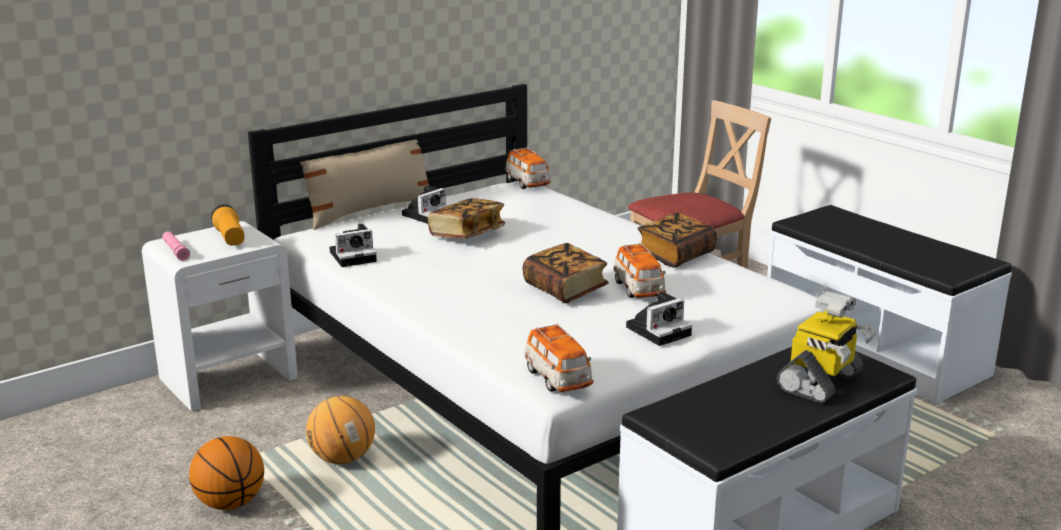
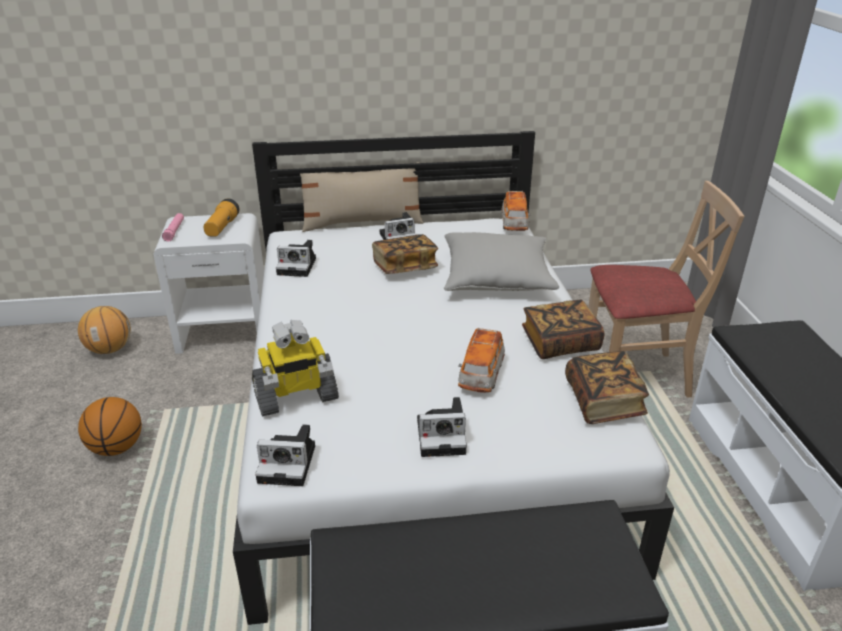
camera: 30 degrees right, 10 degrees up
(342, 459) = (222, 436): basketball -> basketball (110, 349)
(557, 379) = (290, 463): toy car -> camera
(564, 225) = (496, 278): none -> grey pillow
(565, 289) = (416, 354): book -> book (603, 402)
(821, 382) = (545, 574): toy robot -> toy robot (296, 397)

